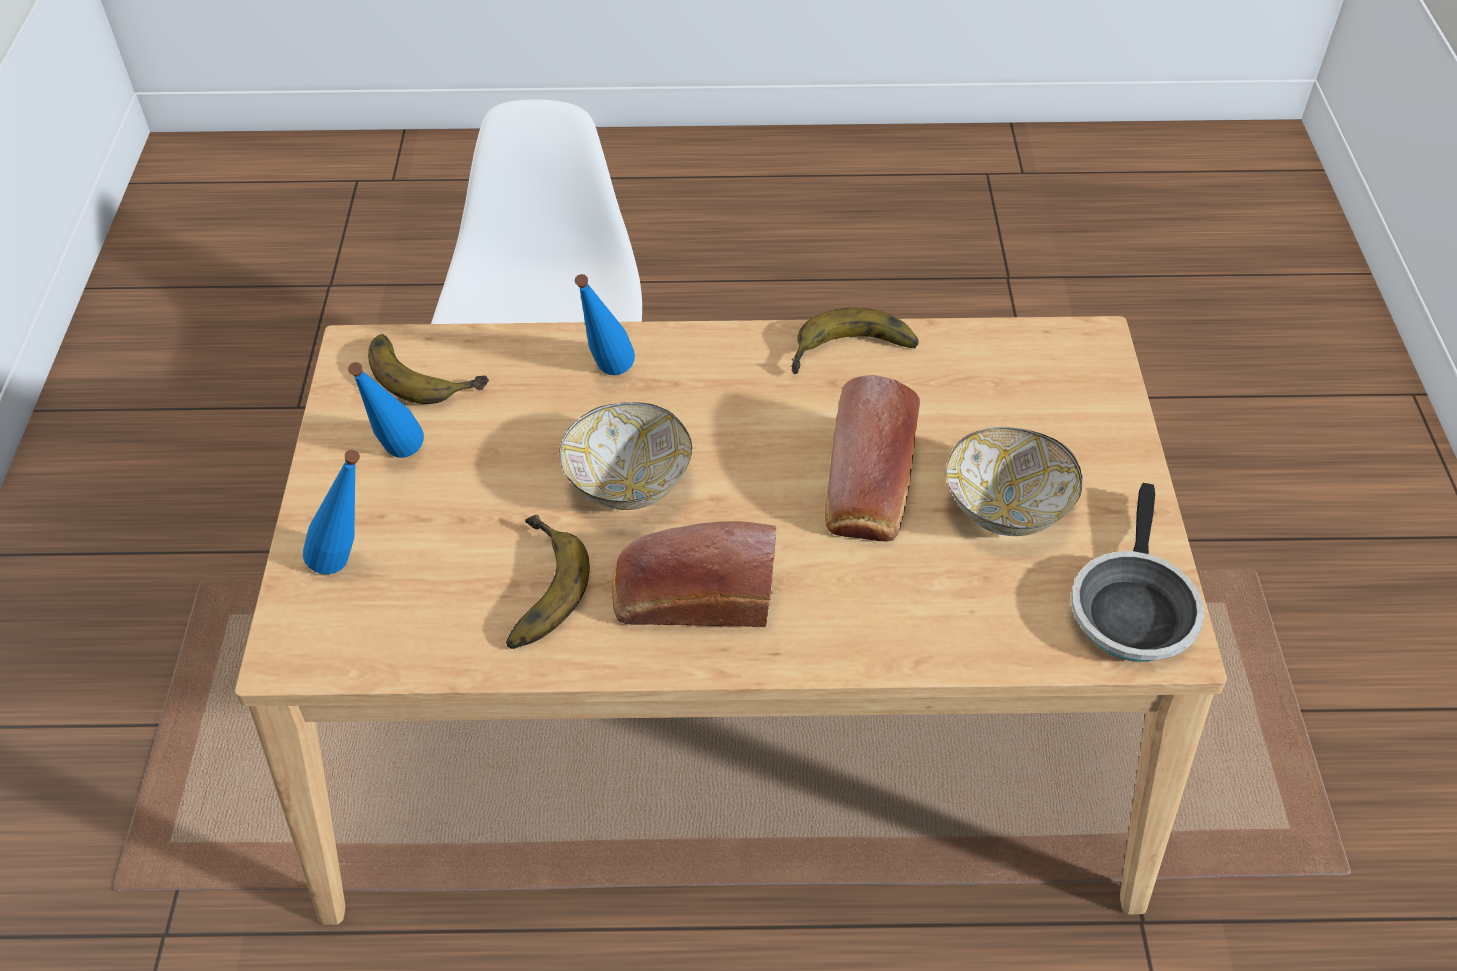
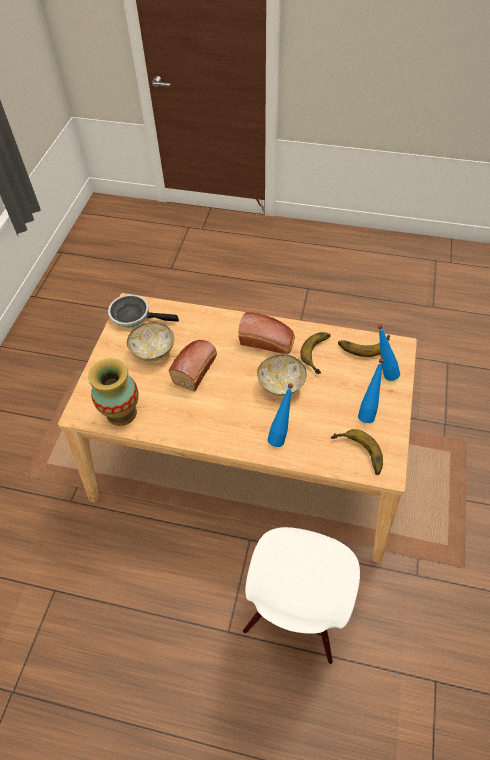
camera: 165 degrees left, 5 degrees up
(854, 356) = (176, 426): banana -> banana (363, 344)
(996, 359) = (121, 413): none -> vase
(1131, 608) = (134, 315): frying pan -> frying pan turned 105 degrees counterclockwise

